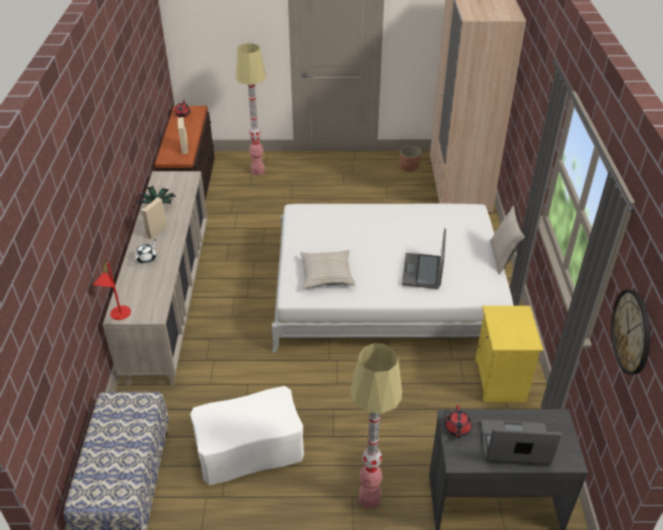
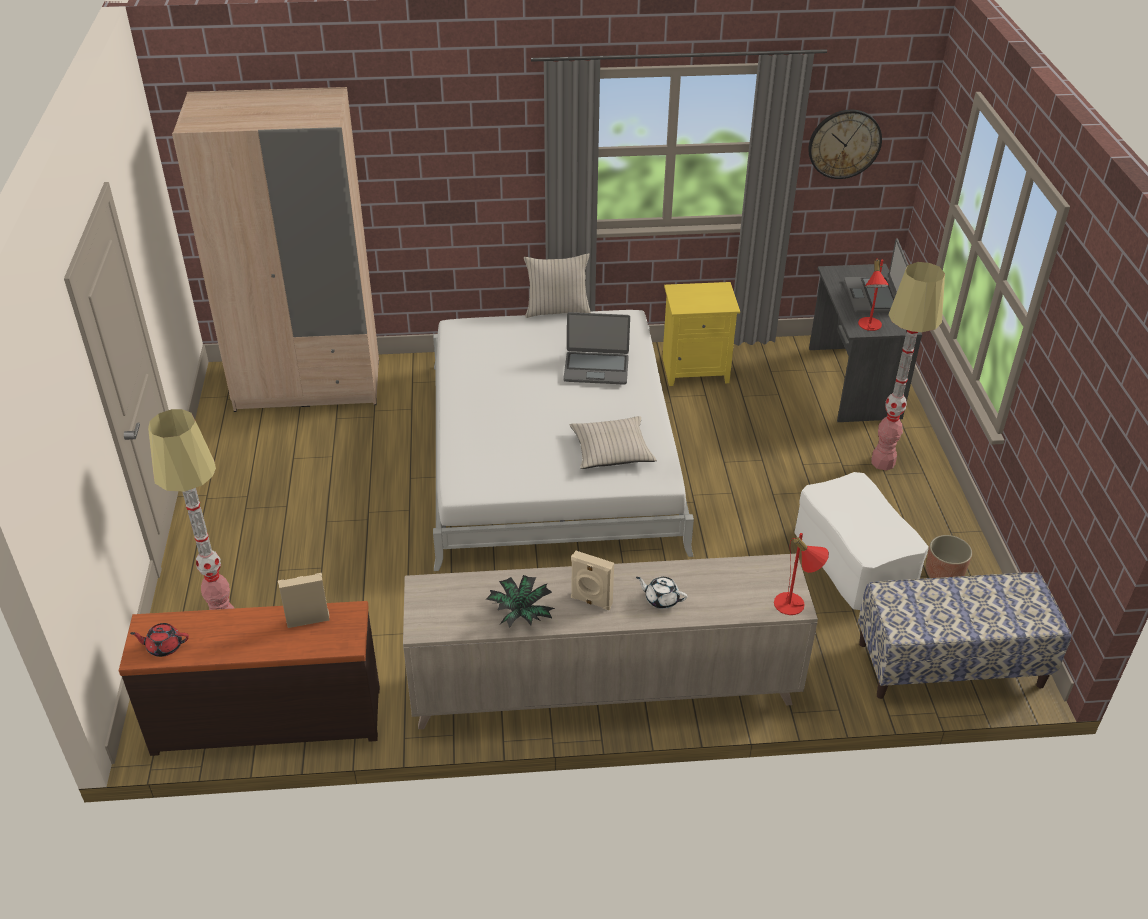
camera: 95 degrees left, 0 degrees up
(409, 167) = (245, 433): planter -> planter (943, 575)
(457, 429) = (869, 326): red teapot -> red table lamp

